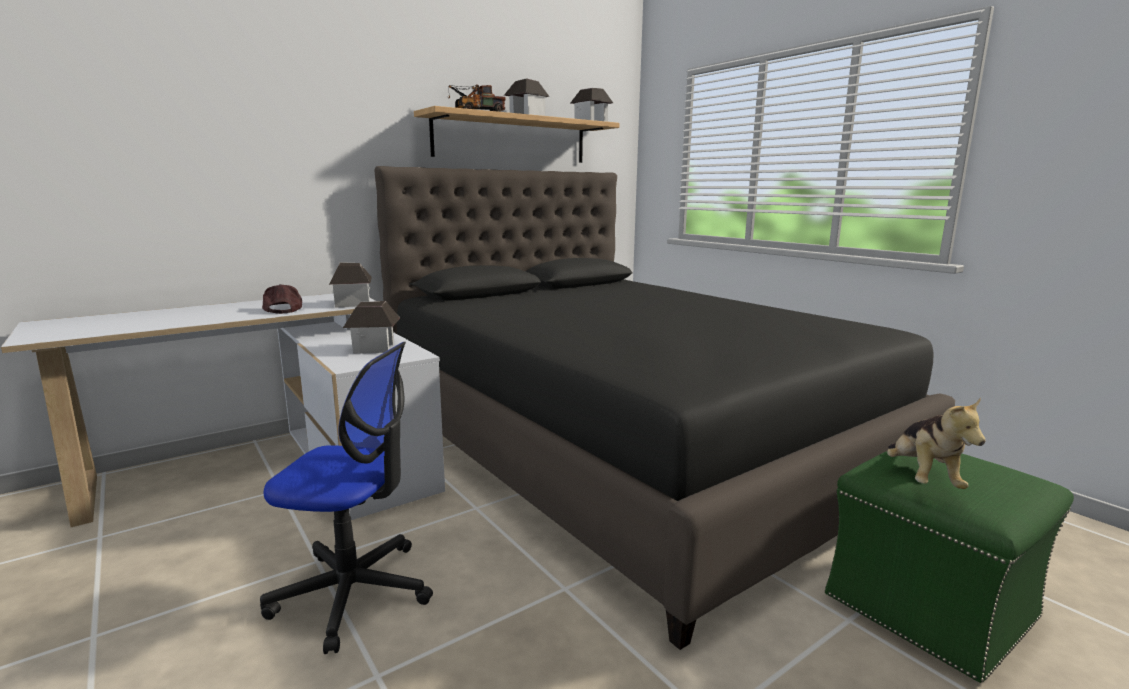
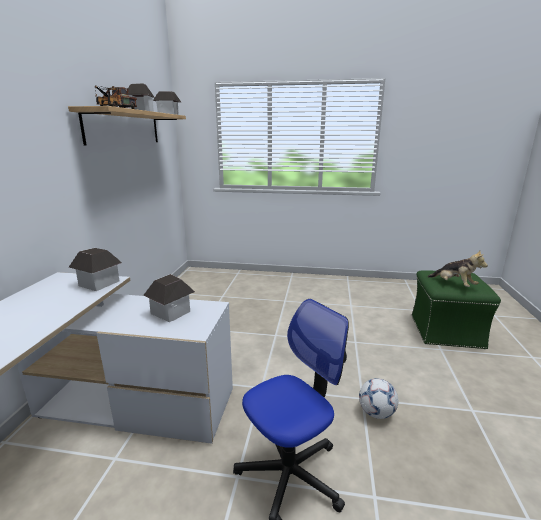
camera: 45 degrees left, 5 degrees up
(282, 309) = (51, 308): brown cap -> none
(549, 613) = (376, 413): none -> football
(624, 446) = (268, 317): black bed -> none

